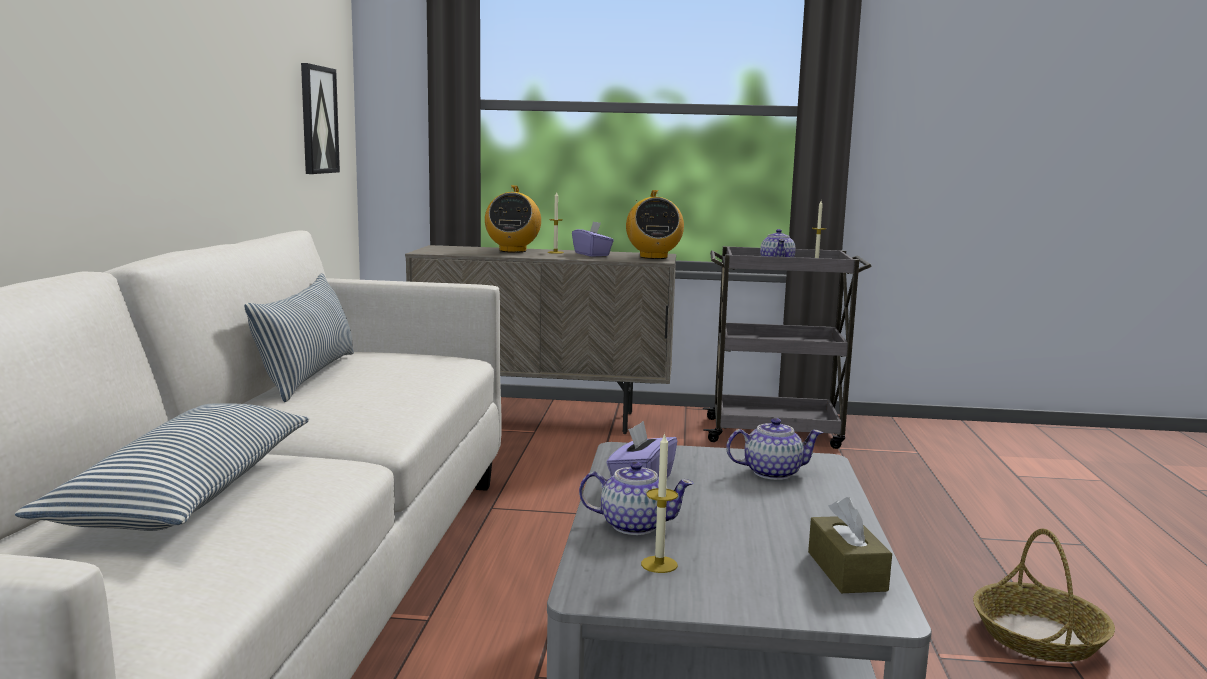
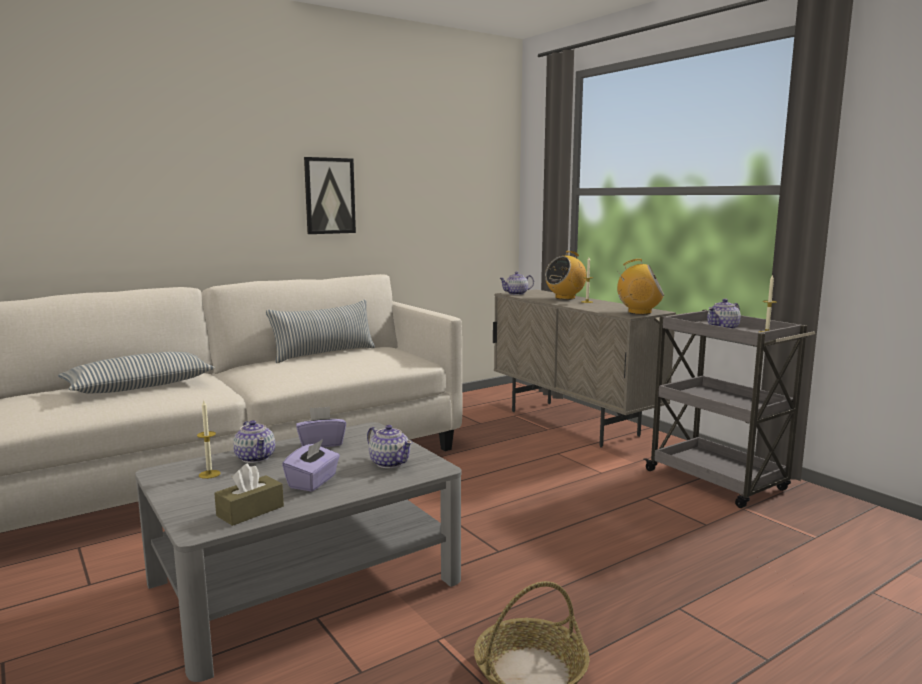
camera: 50 degrees right, 0 degrees up
(318, 120) = (467, 206): picture -> picture (329, 196)
(435, 251) = (516, 294): none -> teapot
(592, 254) = (604, 306): purple tissue box -> purple tissue box (313, 482)
(653, 257) = (639, 312): radio -> radio turned 120 degrees counterclockwise

